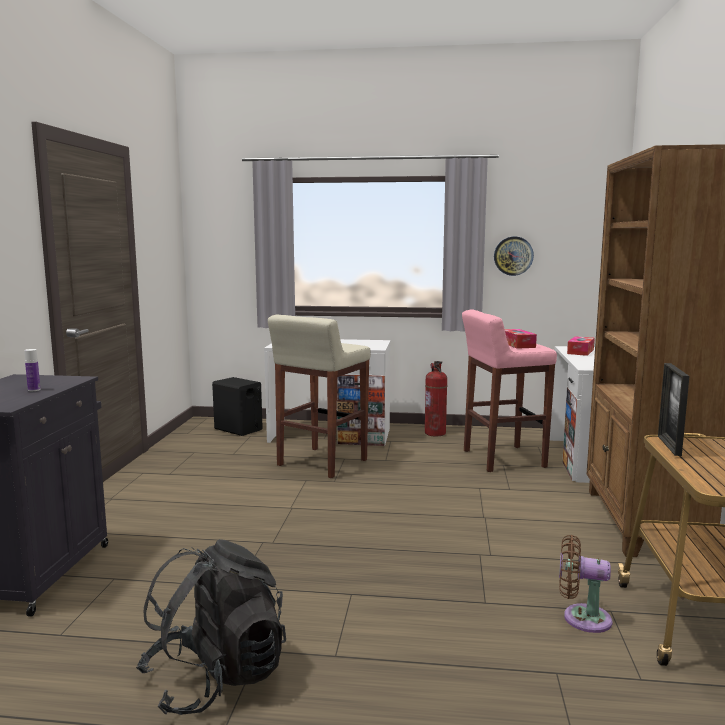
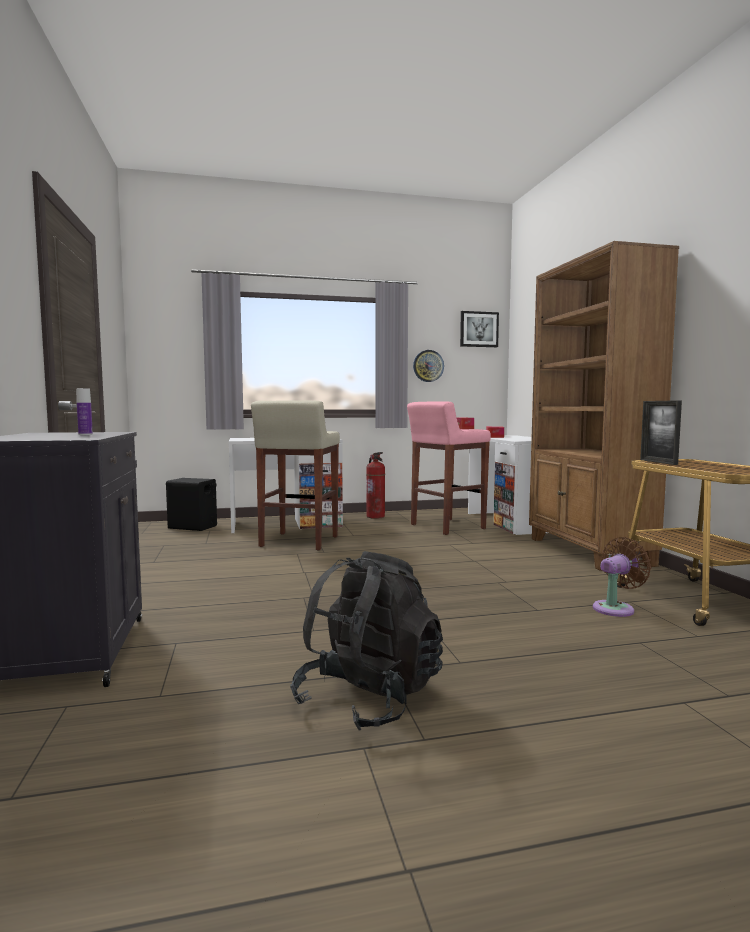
camera: 20 degrees left, 5 degrees down
(581, 618) = (616, 608): brown fan -> brown fan turned 150 degrees clockwise
(583, 208) = (478, 329): none -> picture

